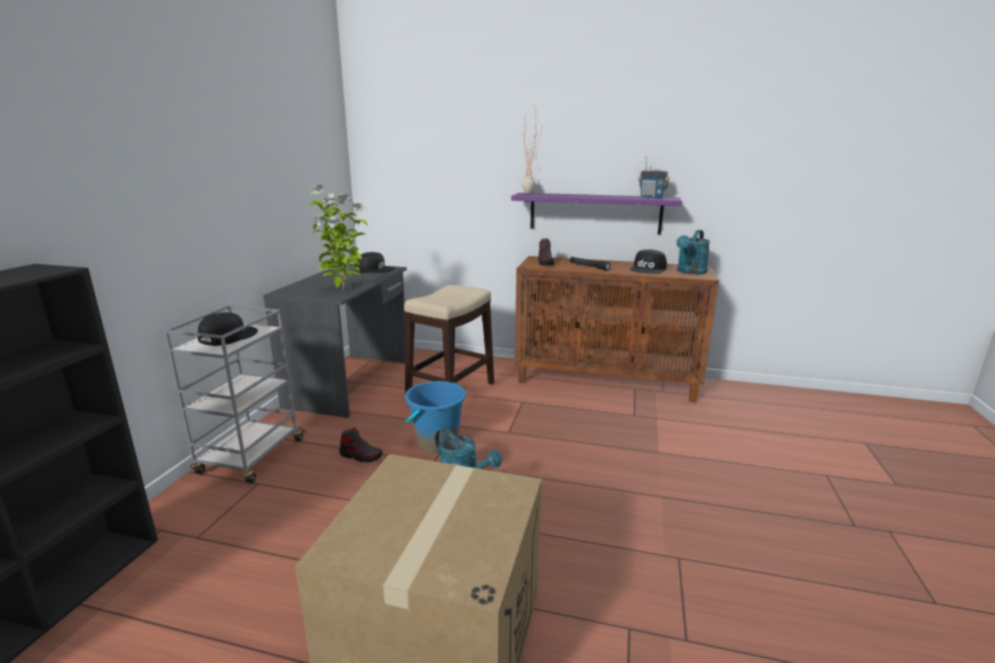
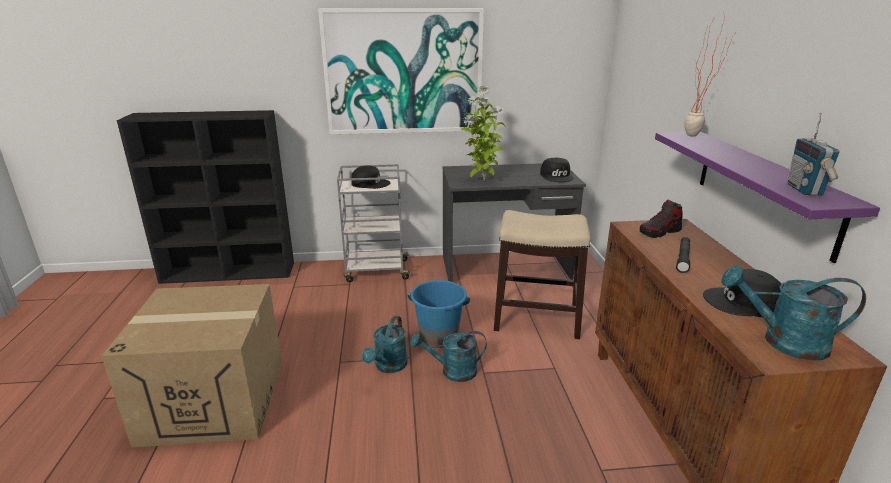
camera: 70 degrees right, 5 degrees up
(206, 179) = (404, 72): none -> picture
(361, 456) = (399, 309): shoe -> none
(497, 447) = (452, 371): none -> turquoise watering can

